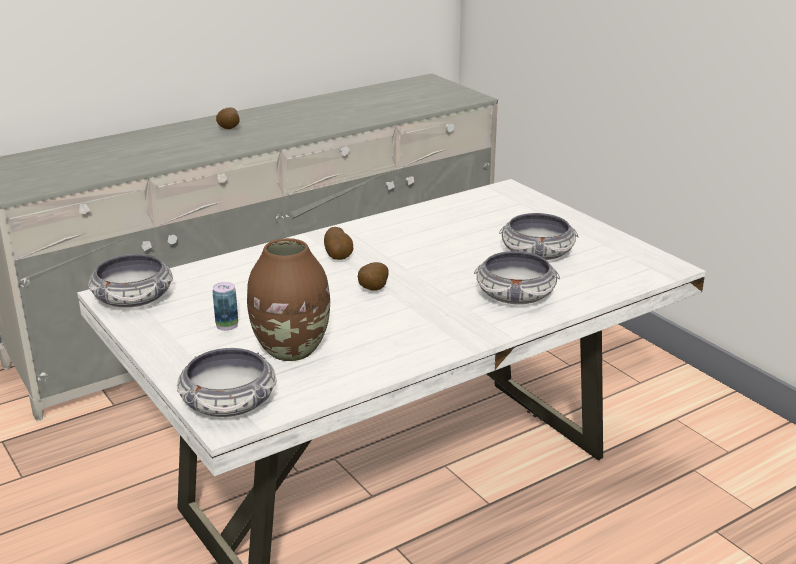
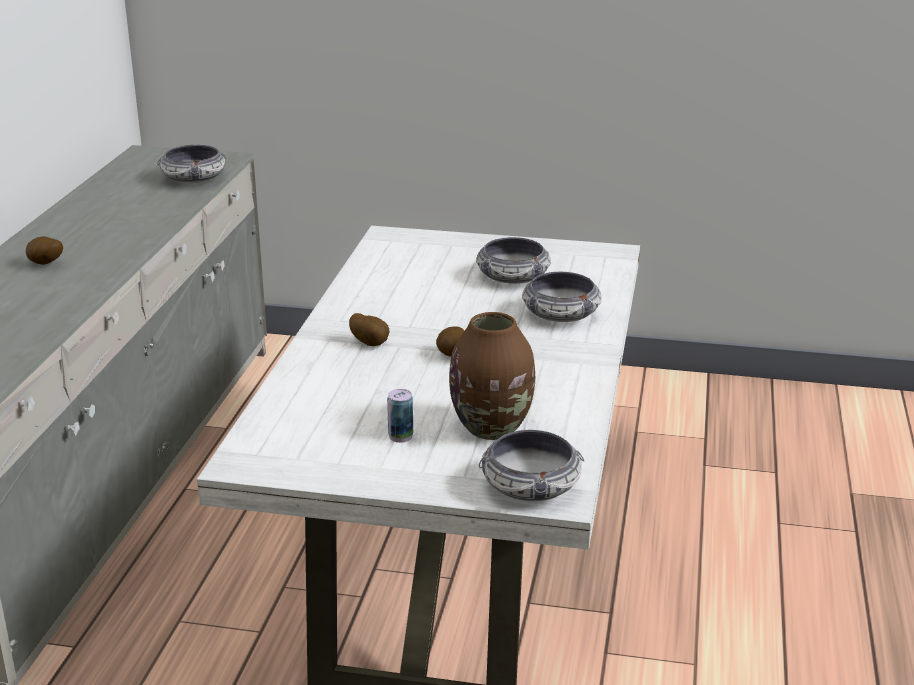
camera: 45 degrees left, 0 degrees up
(133, 298) = (267, 457): bowl -> bowl (194, 179)

